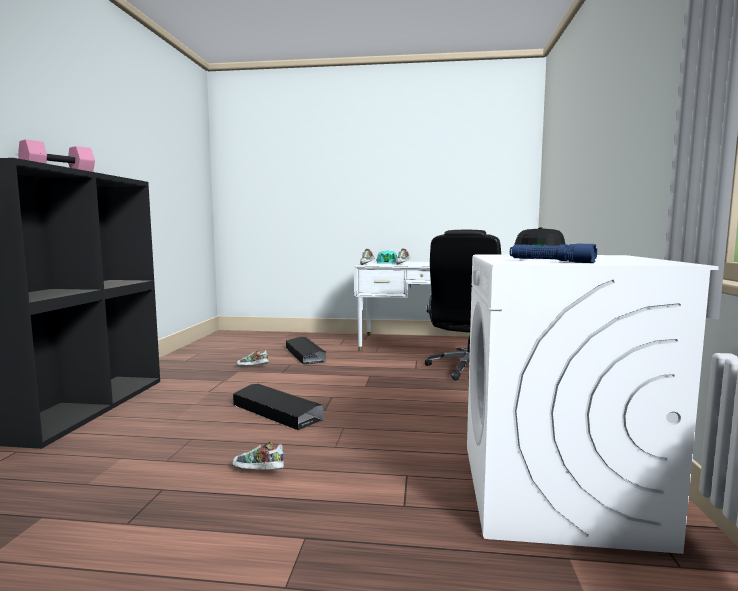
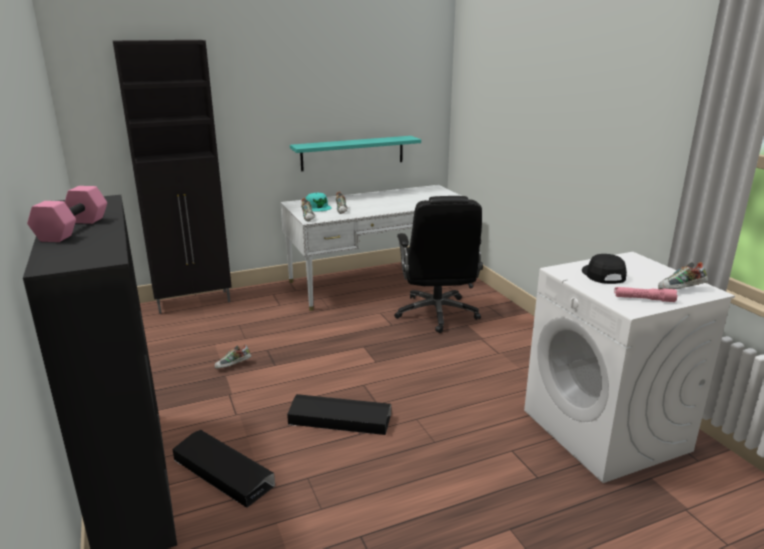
camera: 30 degrees left, 15 degrees up
(257, 472) = (410, 490): shoe -> shoe (681, 290)
(283, 335) = (195, 302): none -> black cabinet
(305, 355) = (263, 331): black storage box -> black storage box (223, 472)
(435, 224) = (352, 153): none -> turquoise shelf
(550, 261) = (644, 299): blue flashlight -> pink flashlight

